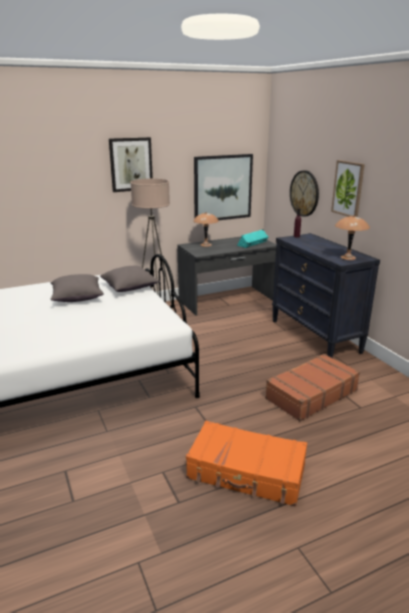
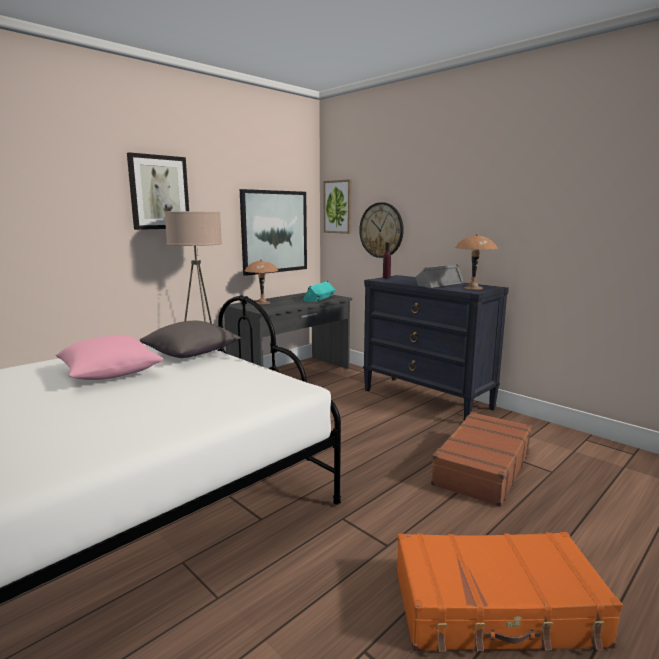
camera: 20 degrees left, 10 degrees down
(77, 297) = (110, 374): grey pillow -> pink pillow
(328, 249) = (439, 284): none -> grey speaker
(348, 189) = (447, 212): picture -> picture (338, 207)

